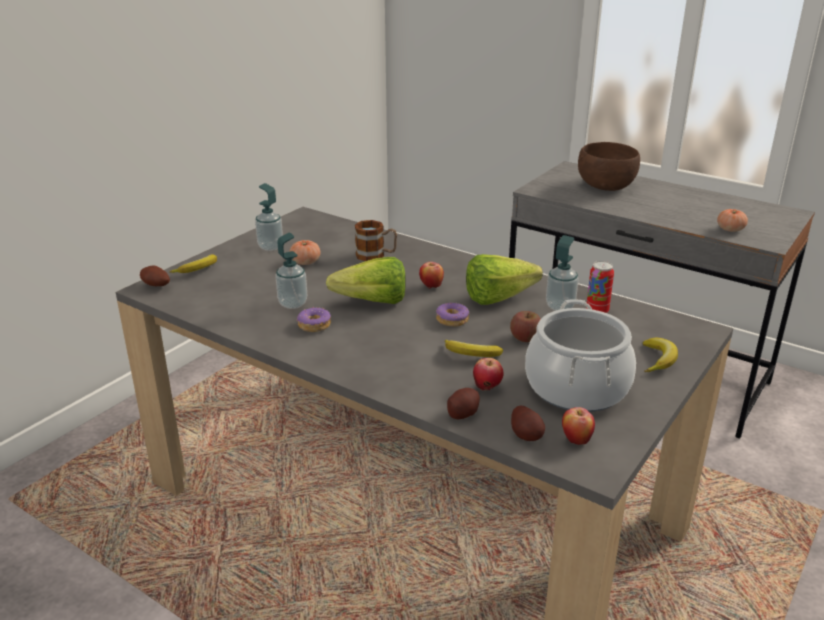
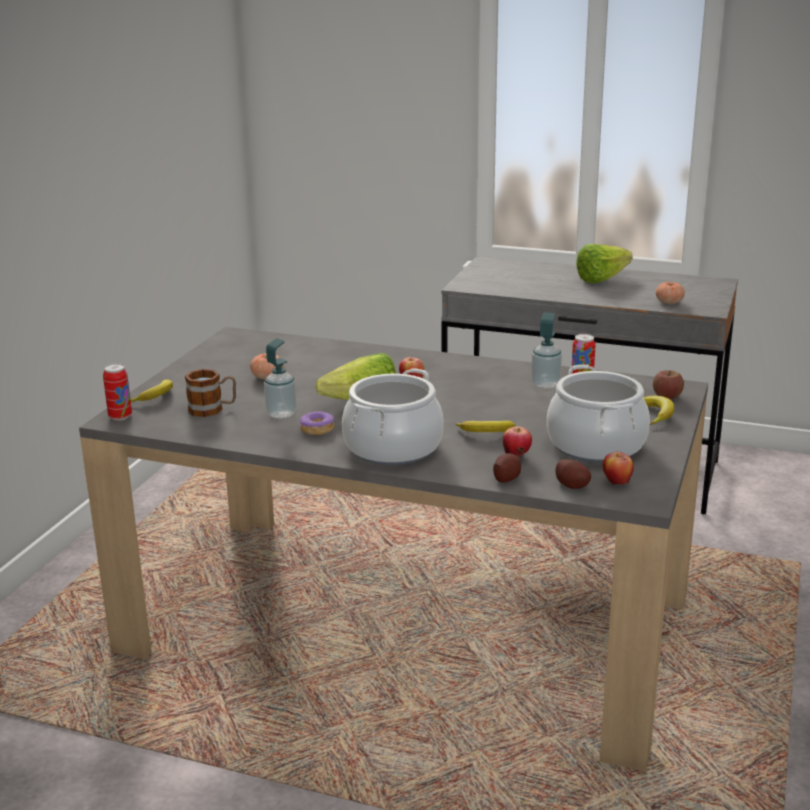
camera: 15 degrees left, 5 degrees down
(155, 286) = (120, 416): potato -> can
(270, 247) = (219, 367): soap dispenser -> none
(372, 357) = (393, 447): none -> cooking pot
(376, 255) = (337, 363): mug -> mug (213, 409)
(452, 320) = (450, 408): donut -> none
(504, 298) = (489, 384): lettuce -> lettuce (606, 279)
(525, 338) = (528, 413): apple -> apple (667, 396)
(605, 186) = (531, 276): brown bowl -> none

